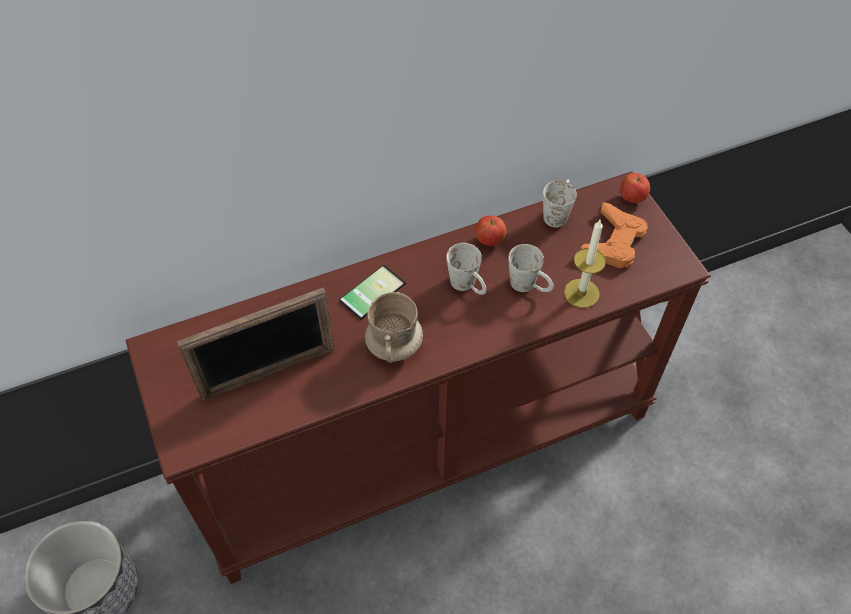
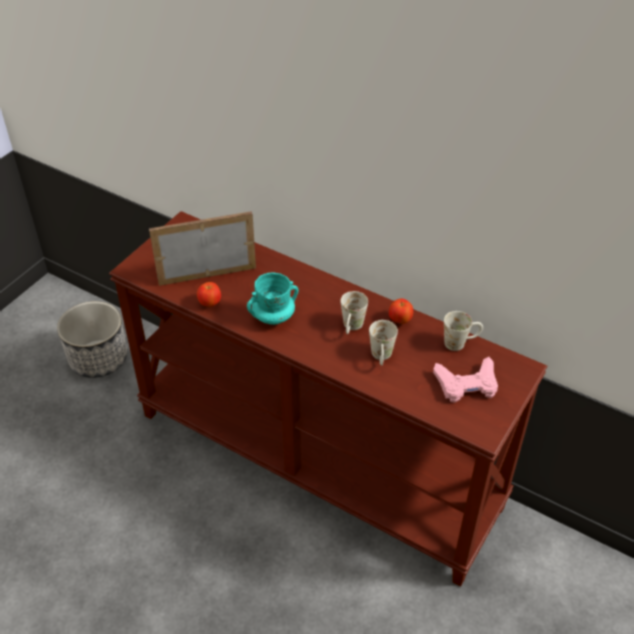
camera: 55 degrees right, 10 degrees down
(268, 372) = (207, 275): picture frame -> picture frame turned 135 degrees clockwise
(370, 290) = (304, 285): phone -> none
(394, 346) = (273, 317): beige mug -> turquoise mug
(581, 293) = (402, 387): candle -> none
(614, 241) = (467, 384): orange game controller -> pink game controller
(632, 198) = (519, 376): apple -> apple (210, 303)

